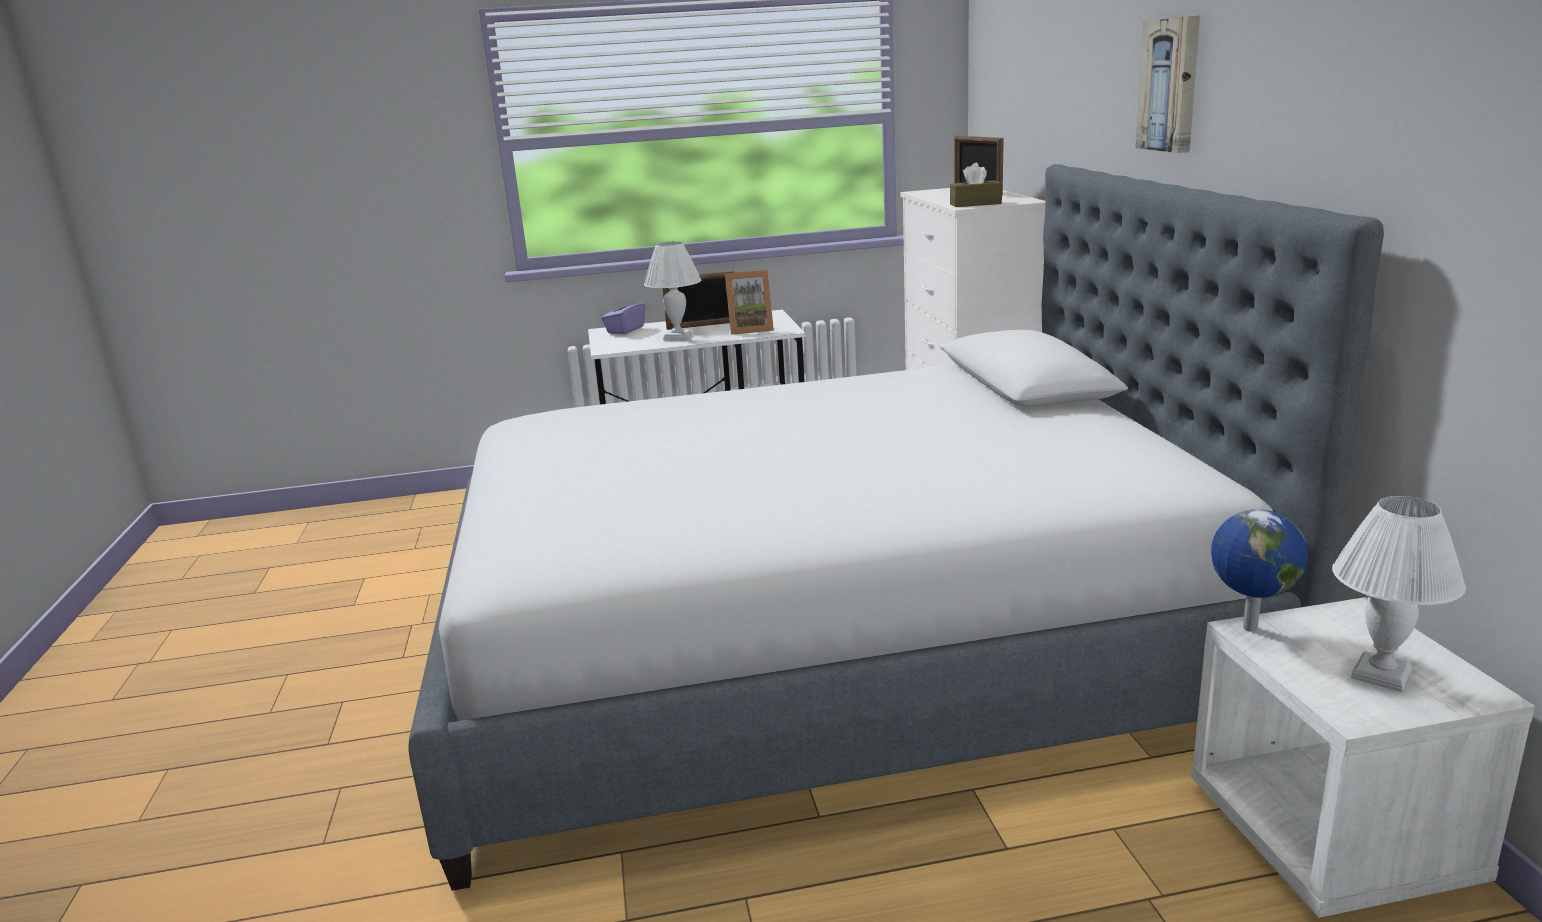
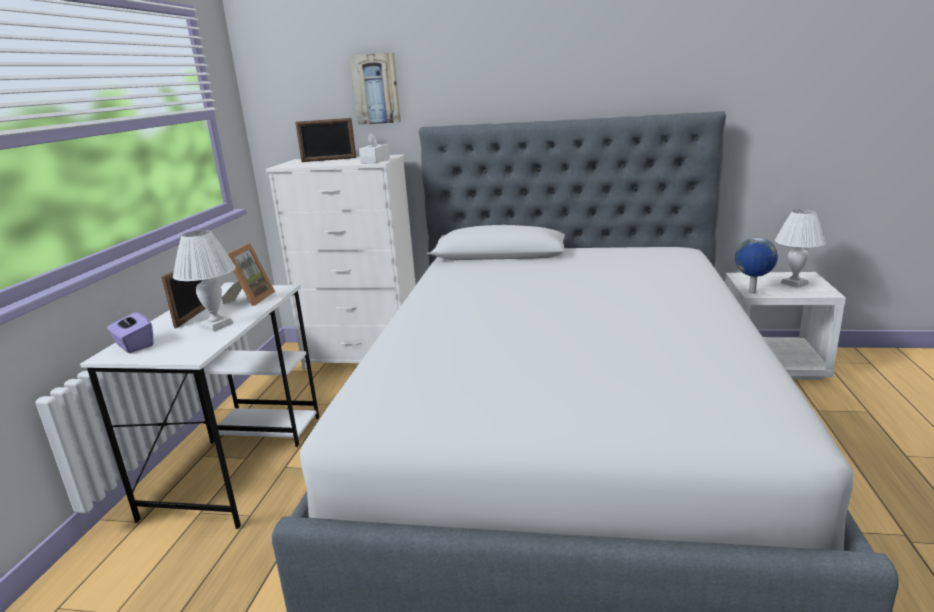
camera: 70 degrees left, 0 degrees up
(975, 204) = (375, 160): brown tissue box -> white tissue box
(1171, 85) = (531, 68): picture -> picture (376, 89)

